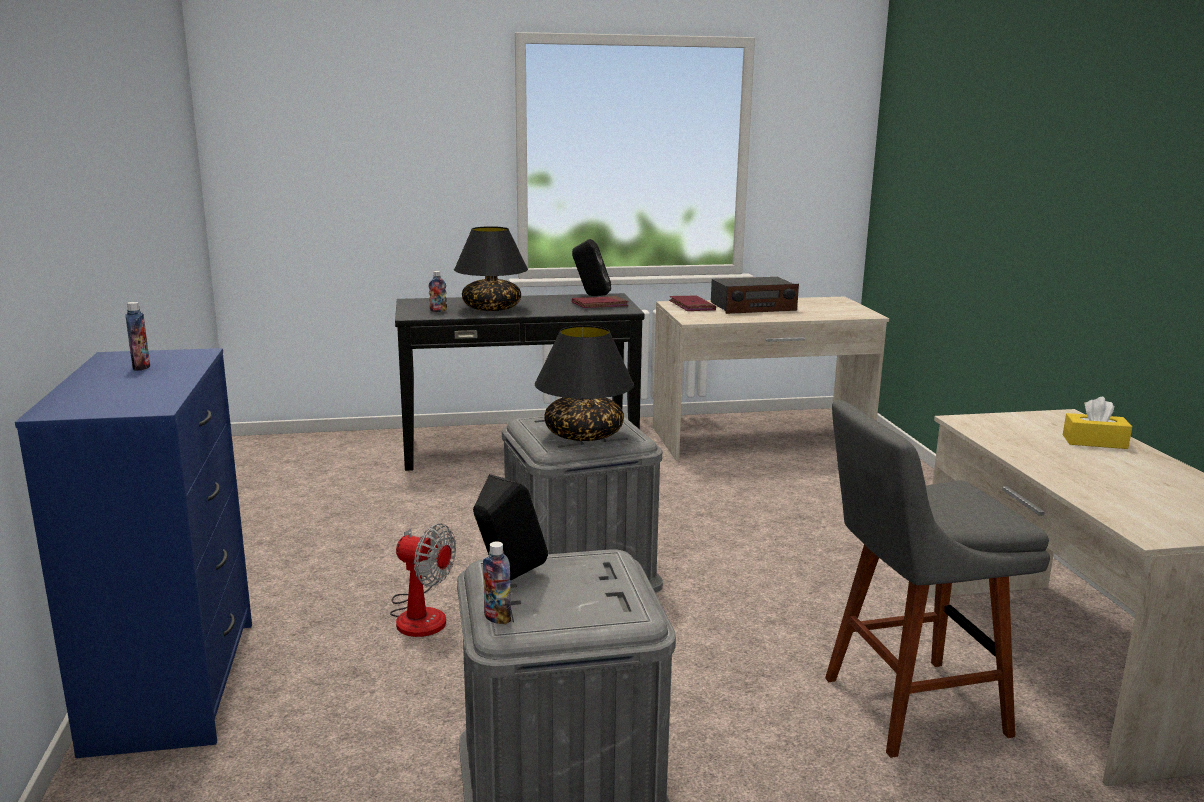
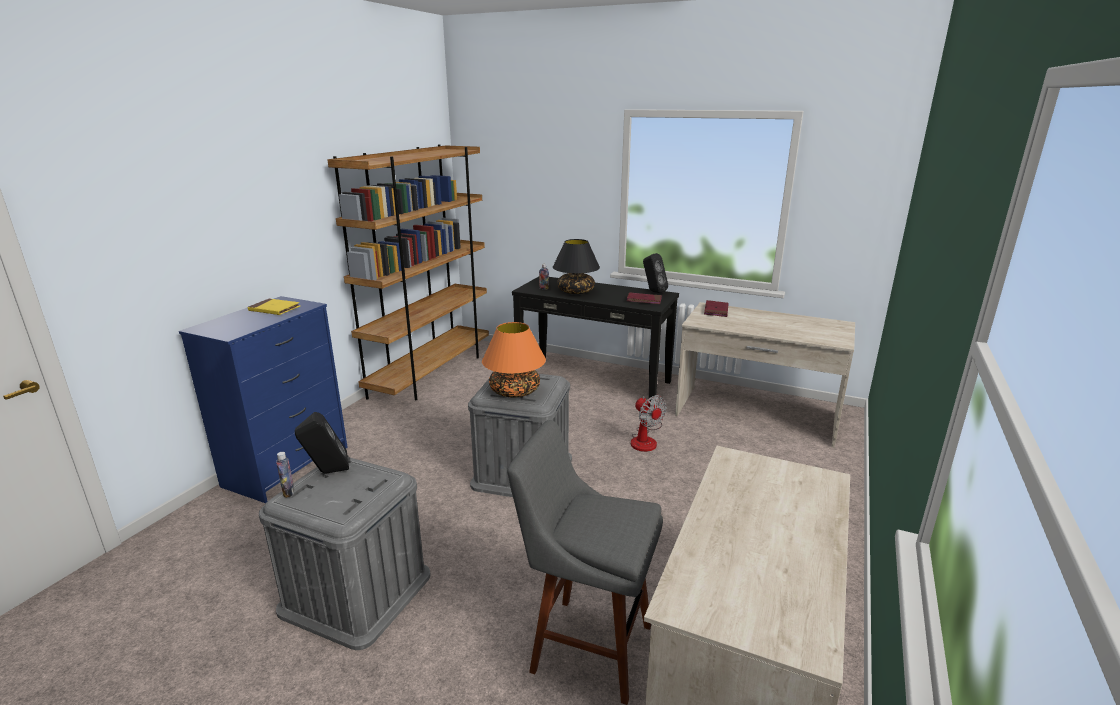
camera: 35 degrees right, 5 degrees up
(141, 367) = (274, 309): bottle -> yellow book
(249, 494) = (431, 373): none -> brown bookcase
(420, 614) = (417, 468): fan -> fan (646, 439)
(583, 435) = (514, 391): black table lamp -> orange table lamp
(752, 307) = (759, 319): radio -> none
(1094, 442) = (802, 510): yellow tissue box -> none

